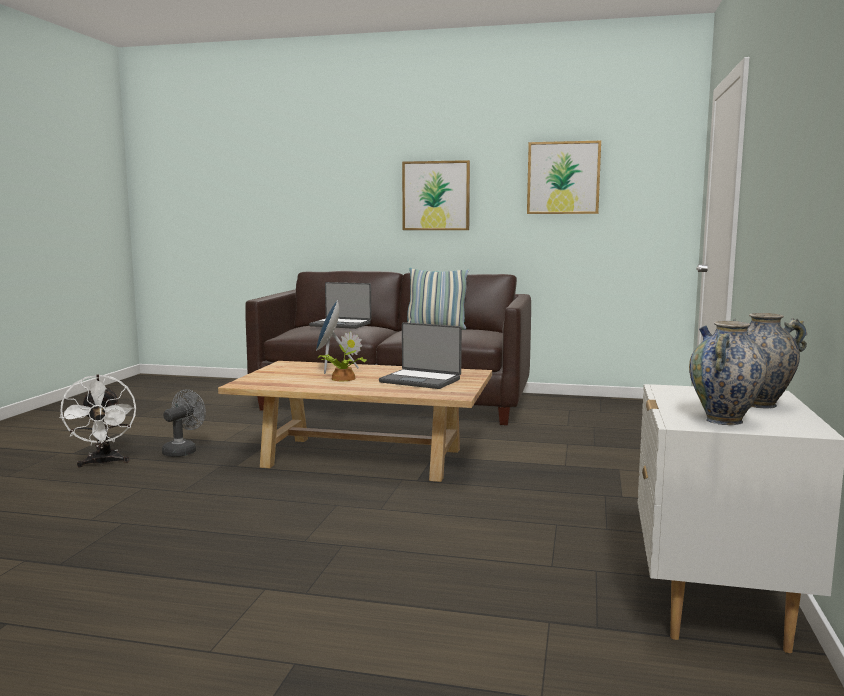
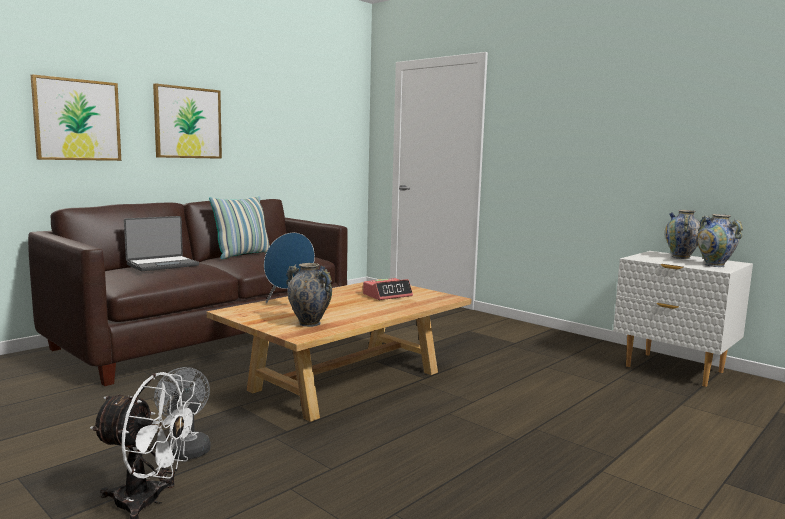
camera: 60 degrees left, 0 degrees up
(279, 380) = (309, 323): none -> vase
(341, 378) = (340, 308): potted plant -> none
(421, 380) = (387, 295): laptop -> alarm clock
(563, 178) = (290, 114): picture -> picture (77, 120)

